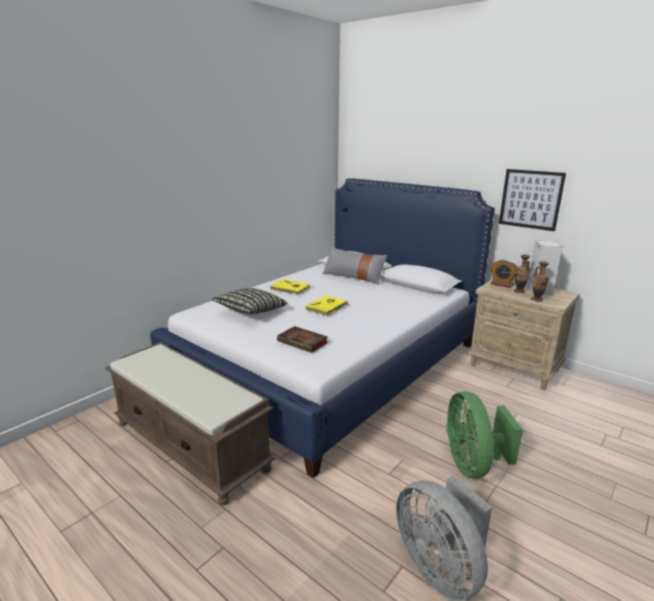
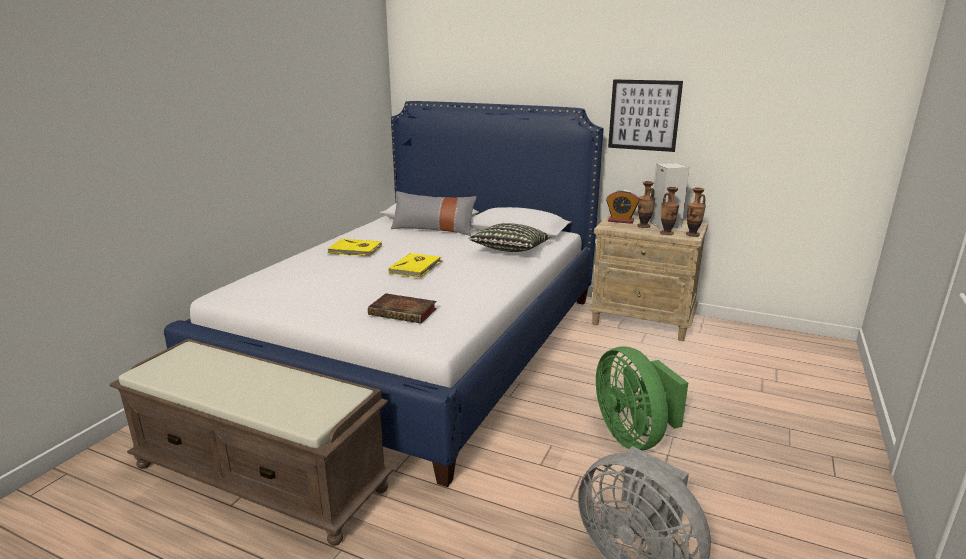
camera: 15 degrees left, 0 degrees up
(250, 312) = (313, 283): pillow -> pillow (510, 251)
(559, 303) = (692, 235): none -> vase

